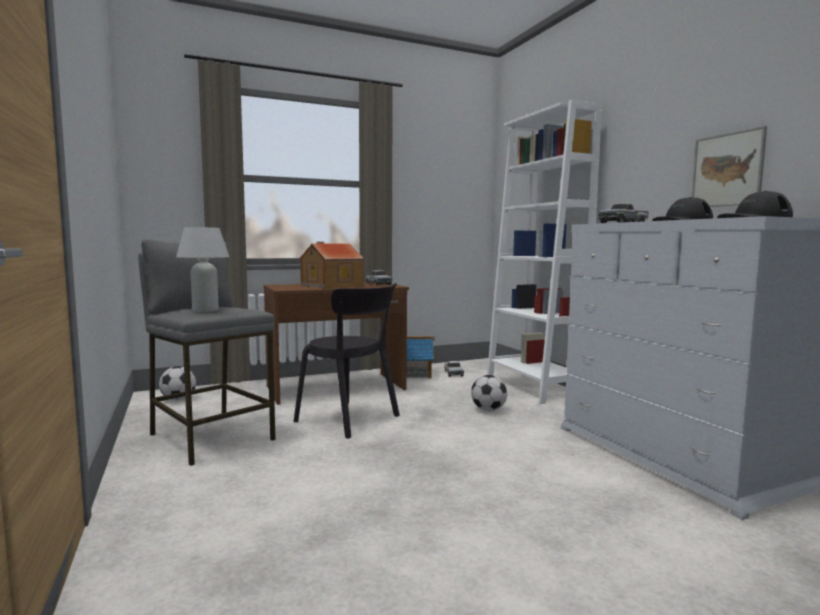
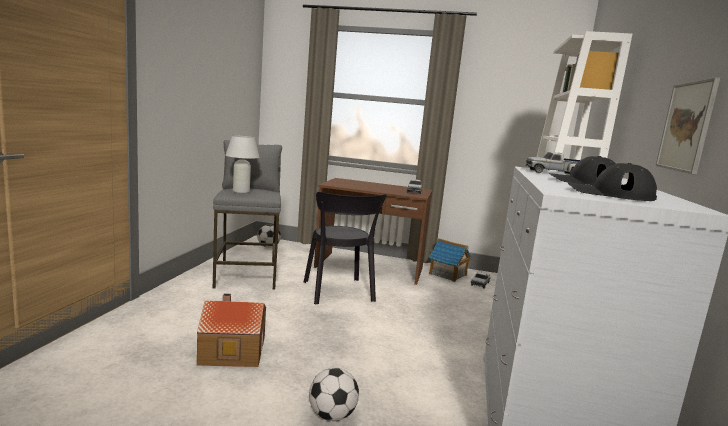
camera: 35 degrees right, 5 degrees up
(330, 285) = (374, 186): toy house -> toy house (232, 350)
(488, 410) = (450, 321): football -> football (332, 415)

